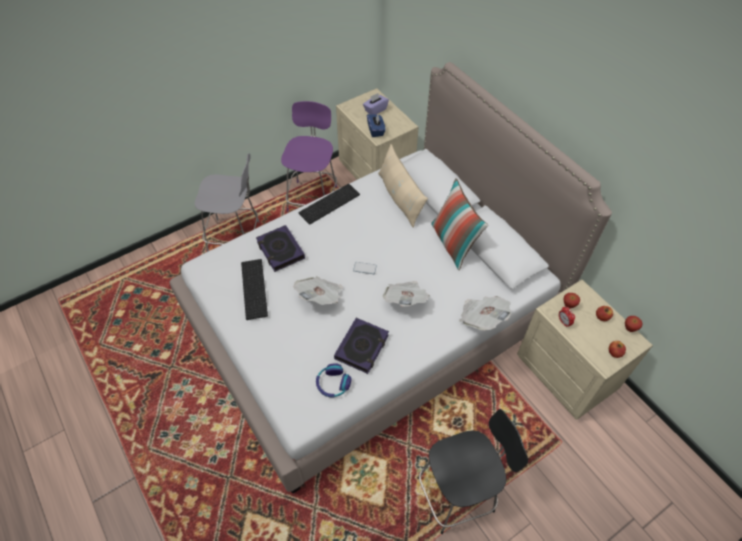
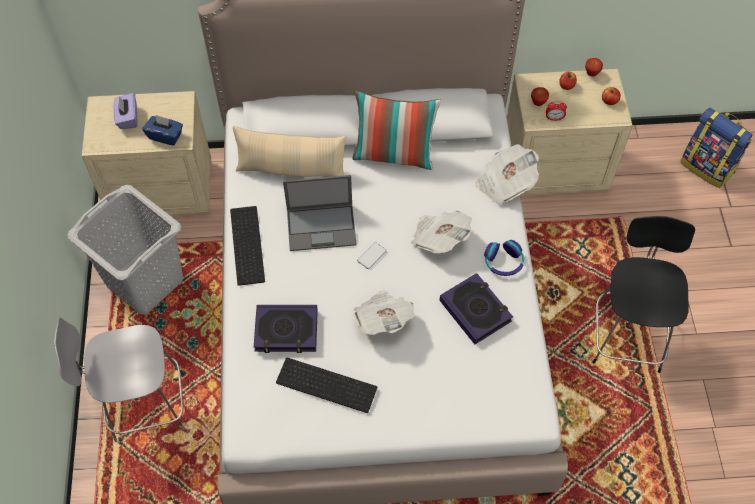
camera: 60 degrees left, 5 degrees up
(236, 237) = (143, 404): grey chair -> grey chair turned 135 degrees counterclockwise
(313, 197) = (145, 280): purple chair -> grey laundry basket
(333, 384) = (504, 360): headphones -> headphones (503, 262)
(368, 232) = (322, 227): none -> laptop
(666, 490) = (707, 167): none -> backpack

